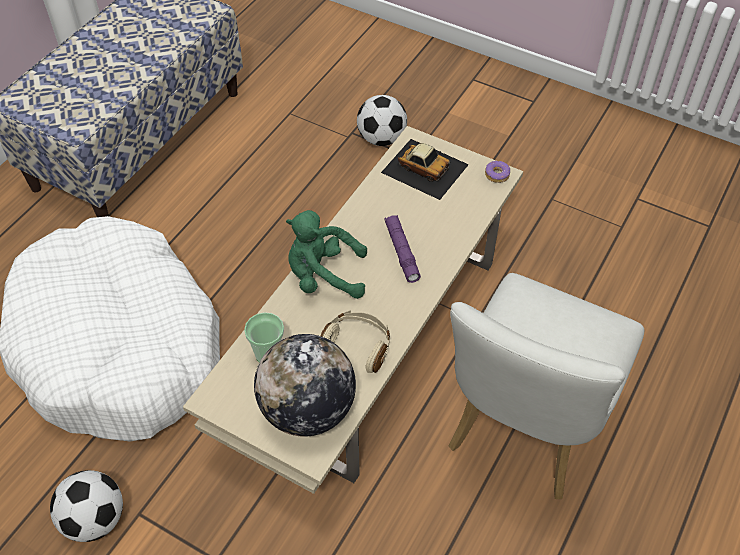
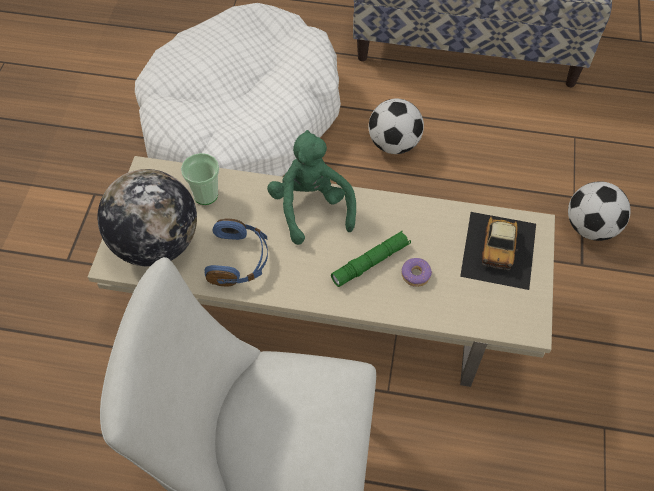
camera: 70 degrees right, 5 degrees up
(95, 519) = (83, 169): football -> football (394, 144)
(357, 346) = (239, 260): beige headphones -> blue headphones
(401, 252) = (370, 262): purple flashlight -> green flashlight
(497, 175) = (528, 323): donut -> donut (416, 275)

